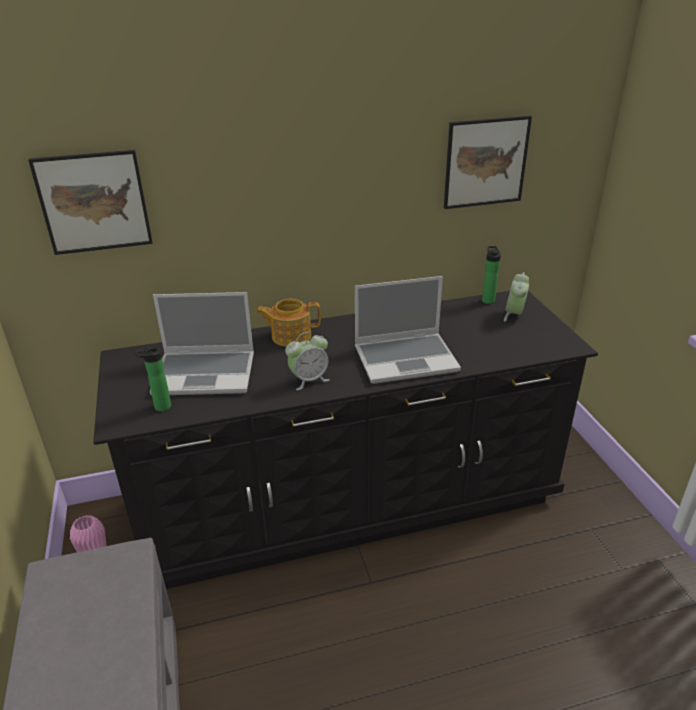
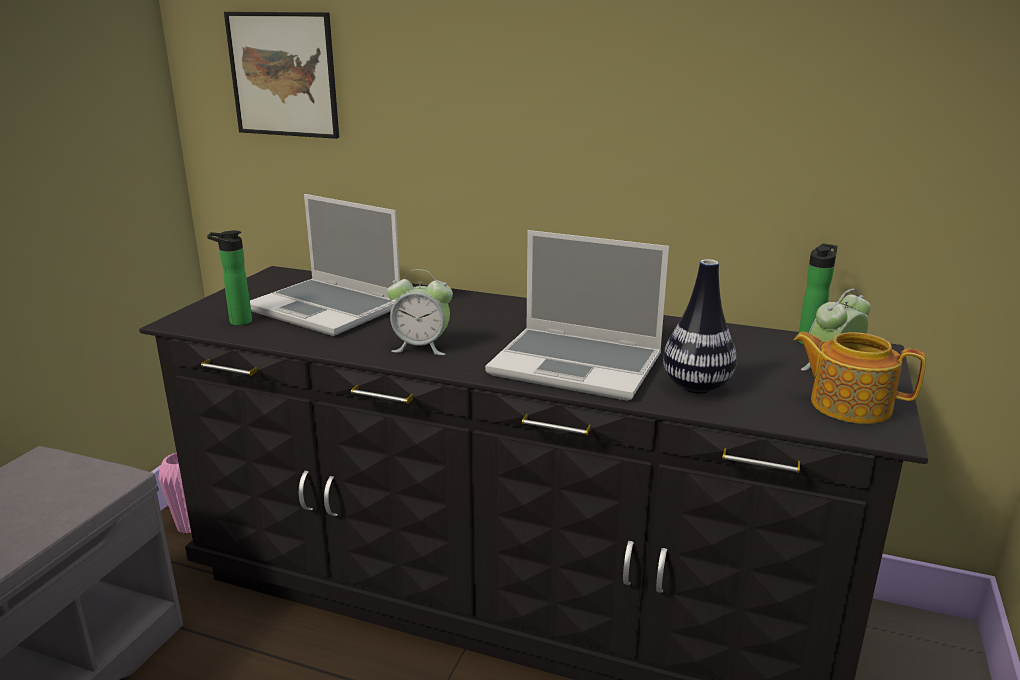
camera: 35 degrees right, 10 degrees down
(290, 336) = (470, 304): teapot -> teapot (848, 405)
(474, 350) = (696, 387): none -> vase
(485, 162) = (834, 93): picture -> none

